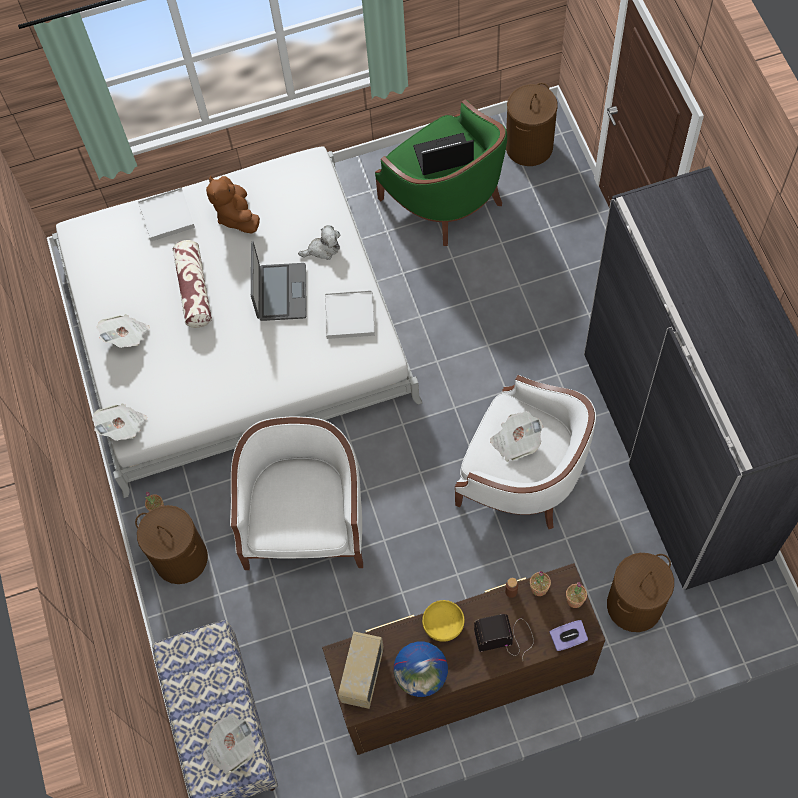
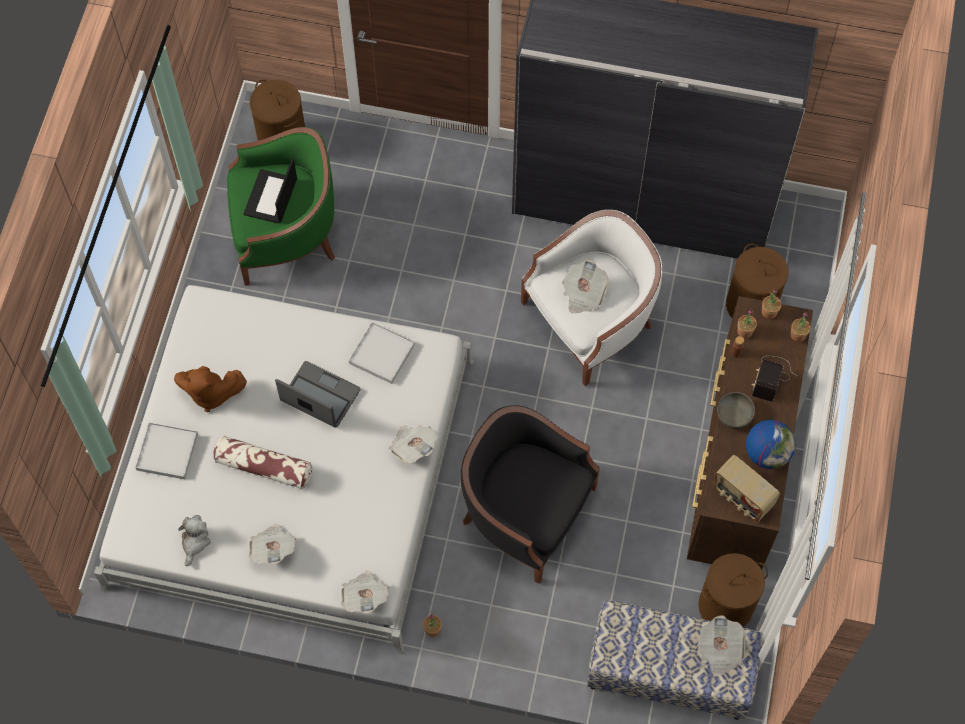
camera: 65 degrees left, 0 degrees up
(180, 558) = (494, 632): brown laundry basket -> brown laundry basket (725, 606)
(278, 387) = (413, 447): none -> newspaper
(305, 522) = (525, 511): white armchair -> black armchair
(323, 249) = (298, 340): plush toy -> plush toy (195, 542)
(443, 624) = (734, 415): yellow bowl -> grey bowl
(567, 639) = (798, 335): purple tissue box -> potted plant

